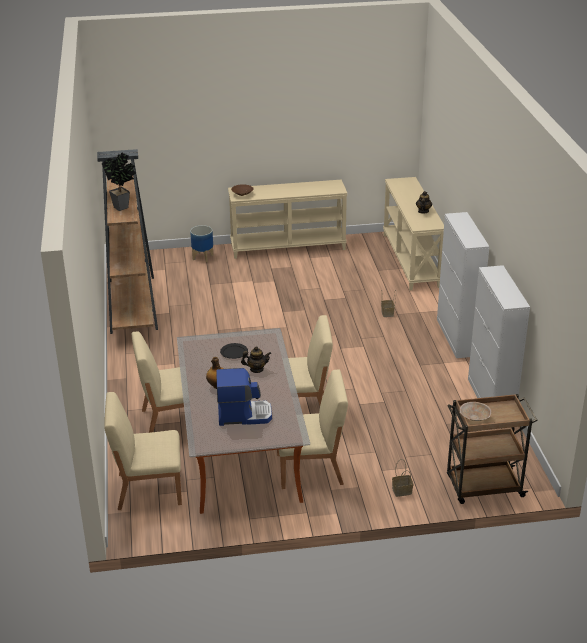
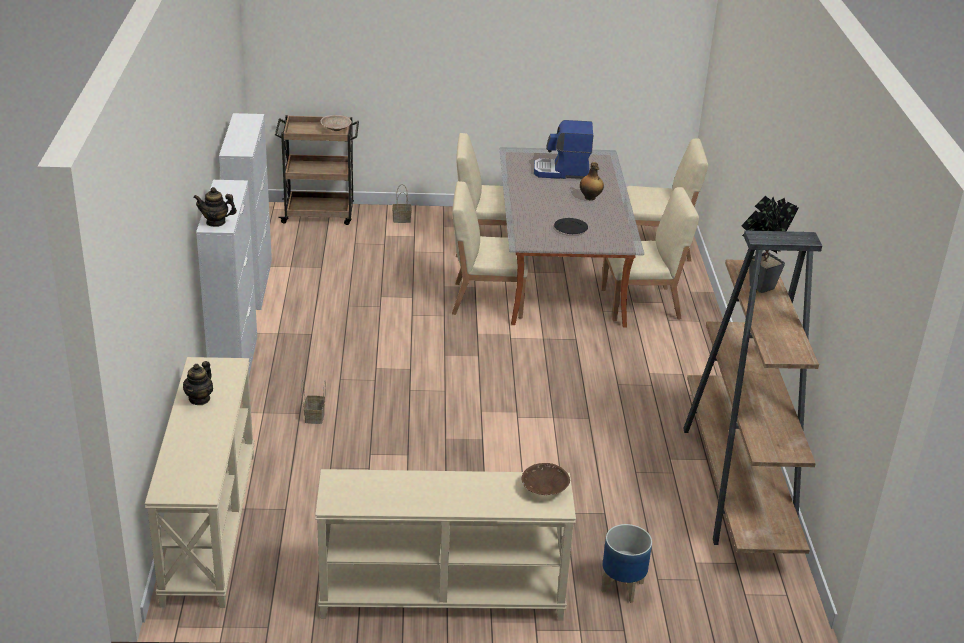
camera: 175 degrees left, 0 degrees up
(256, 369) = (545, 208): teapot -> teapot (216, 222)

